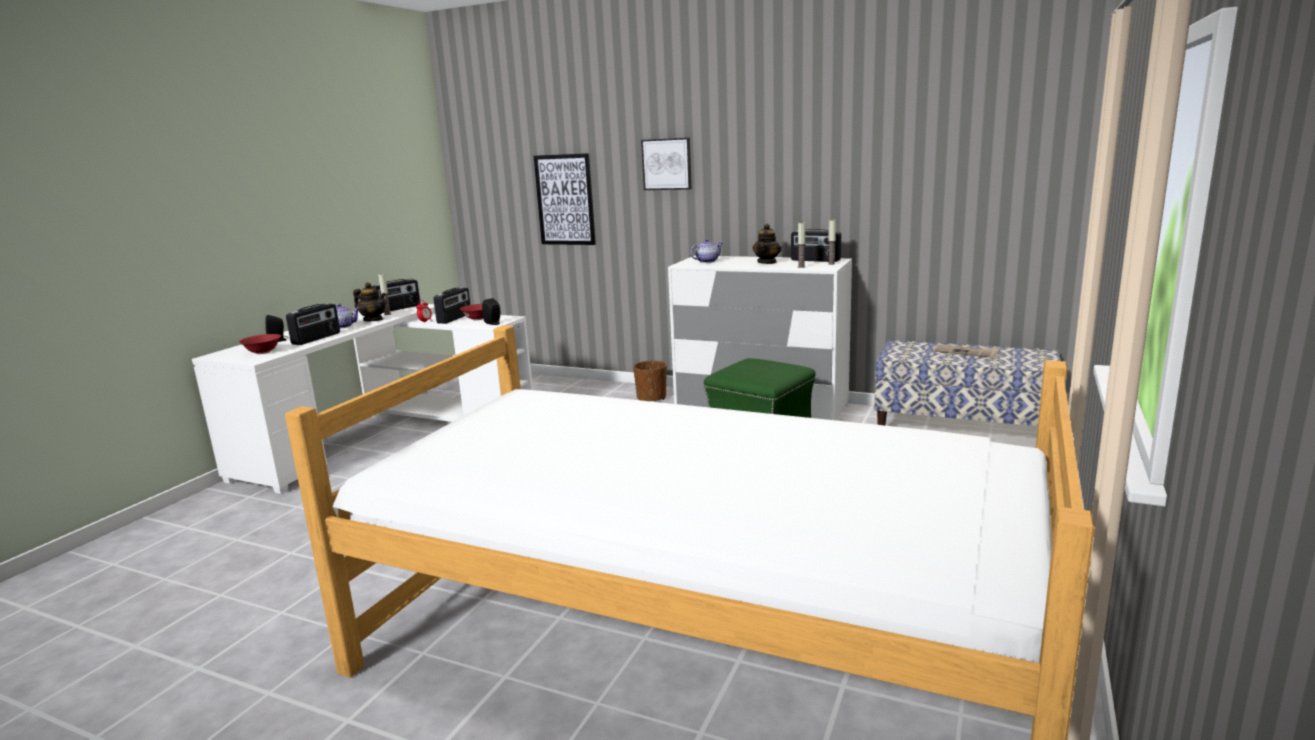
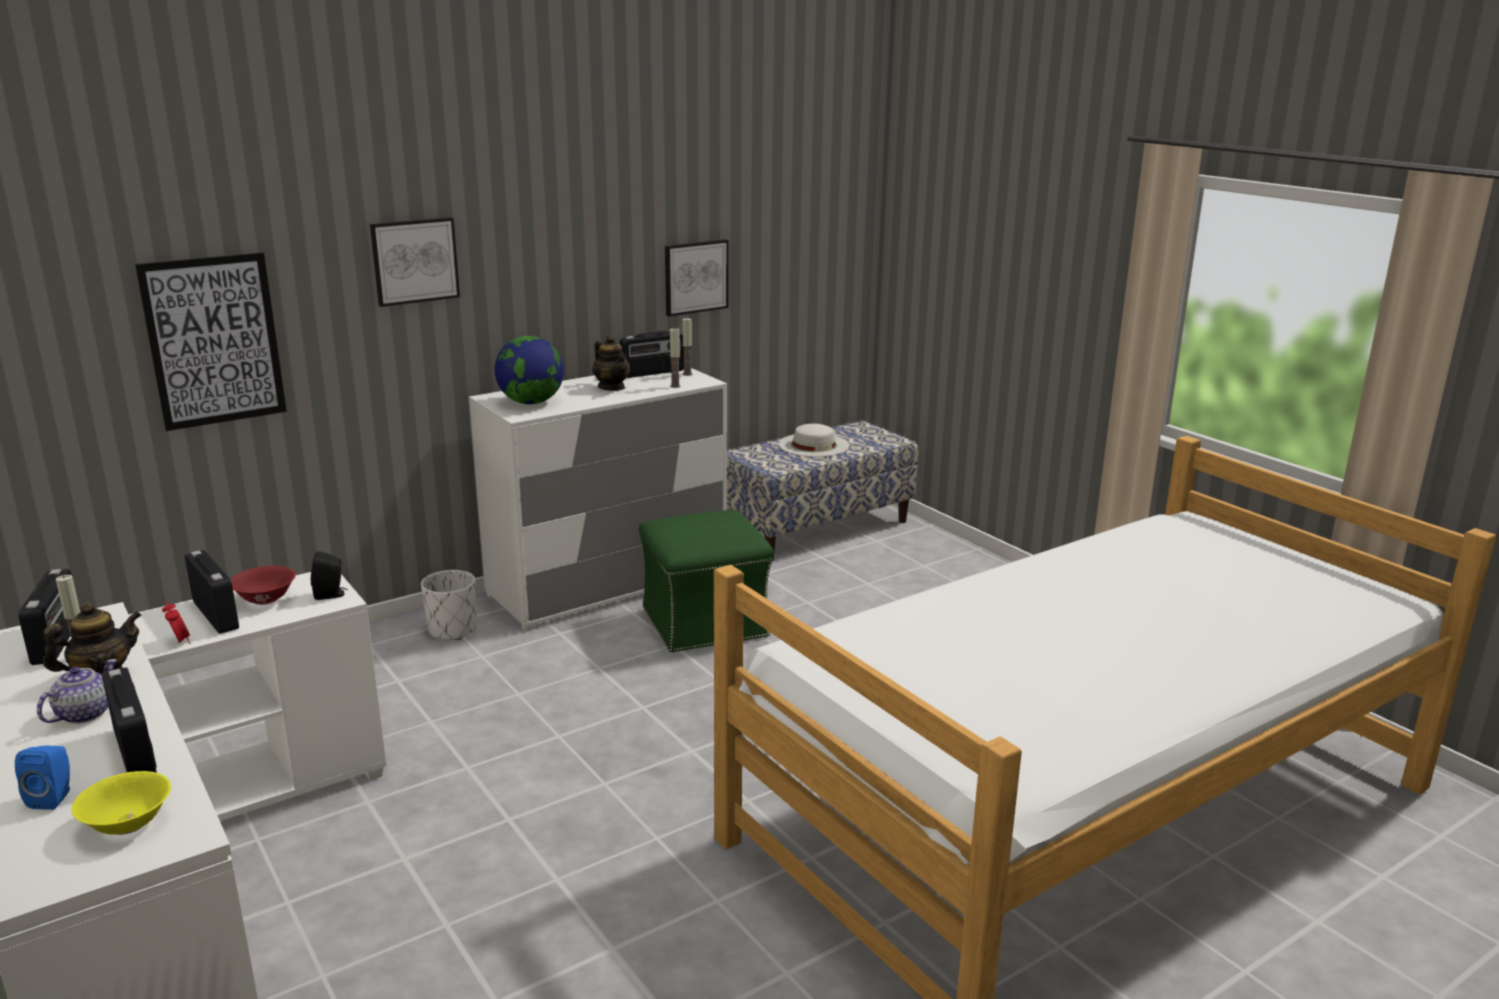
camera: 60 degrees left, 5 degrees up
(262, 352) = (127, 824): red bowl -> yellow bowl
(278, 341) = (54, 797): black speaker -> blue speaker
(651, 398) = (452, 630): brown planter -> white planter
(707, 261) = (531, 402): teapot -> globe
(875, 193) = (695, 277): none -> picture
(965, 352) = (814, 445): newspaper -> white hat

